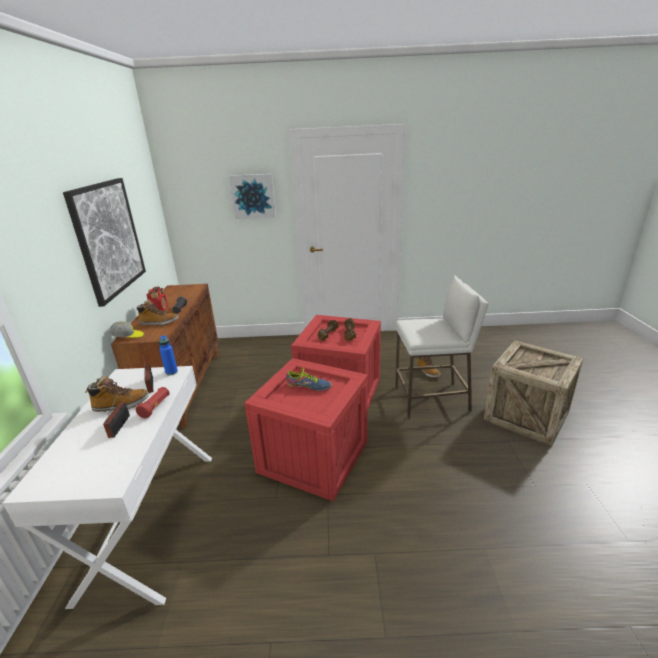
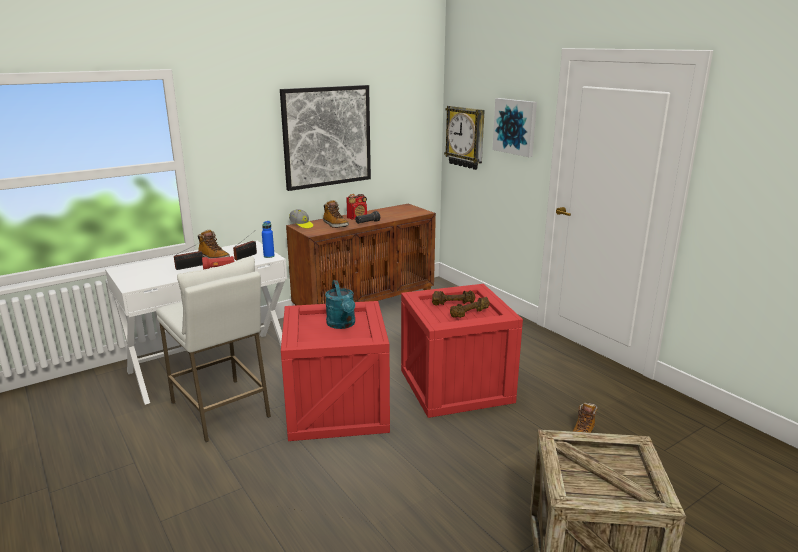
camera: 55 degrees right, 5 degrees down
(197, 214) = (466, 137): none -> wall clock
(309, 386) = (342, 325): shoe -> turquoise watering can
(432, 399) = (522, 456): white stool -> white stool (221, 409)

